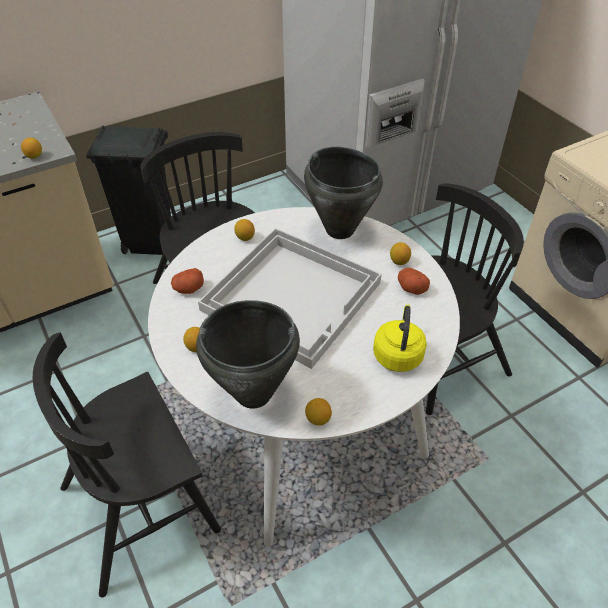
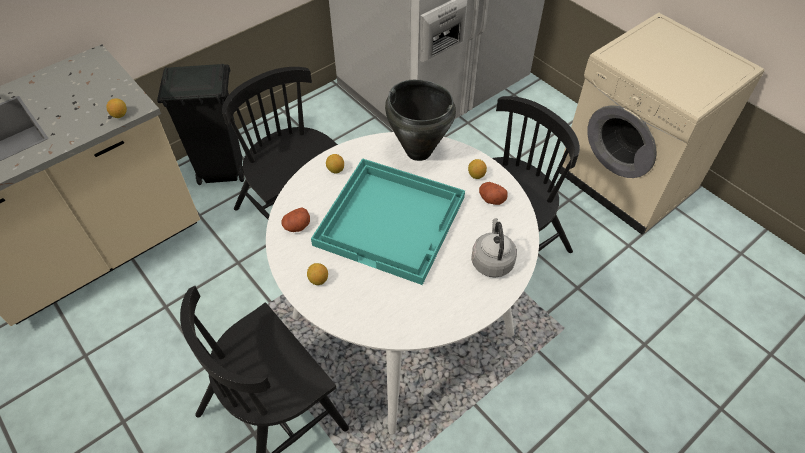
camera: 10 degrees left, 5 degrees up
(254, 394) = (379, 315): black cooking pot -> none
(293, 296) = (392, 220): white tray -> turquoise tray
(318, 419) = (437, 328): lemon -> none
(398, 354) = (492, 261): yellow kettle -> grey kettle

